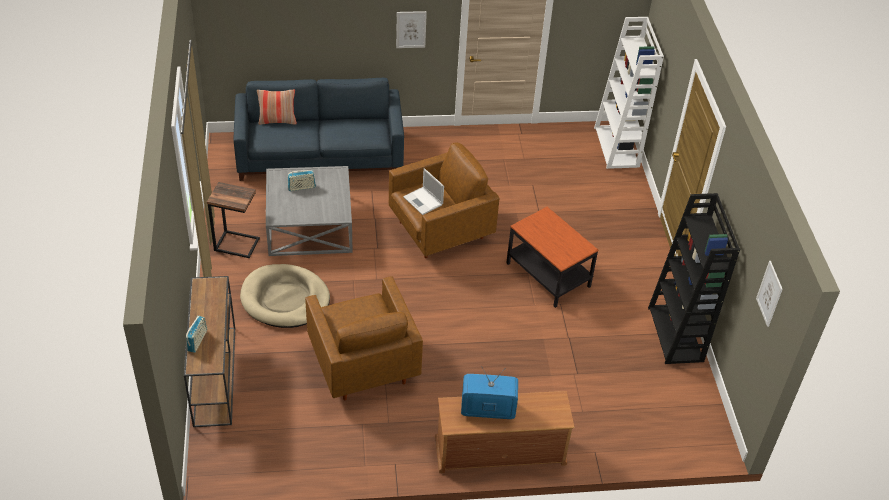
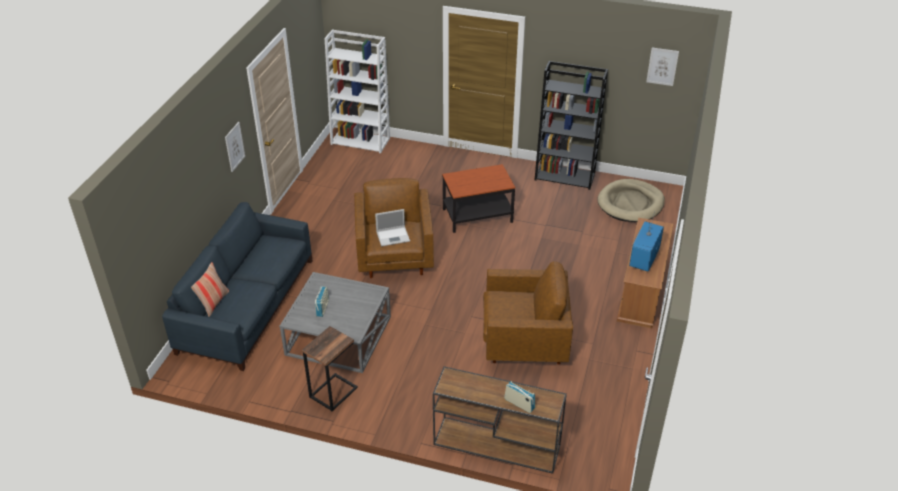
camera: 65 degrees left, 5 degrees down
(285, 299) = (425, 374): beige dog bed -> beige dog bed (630, 203)

